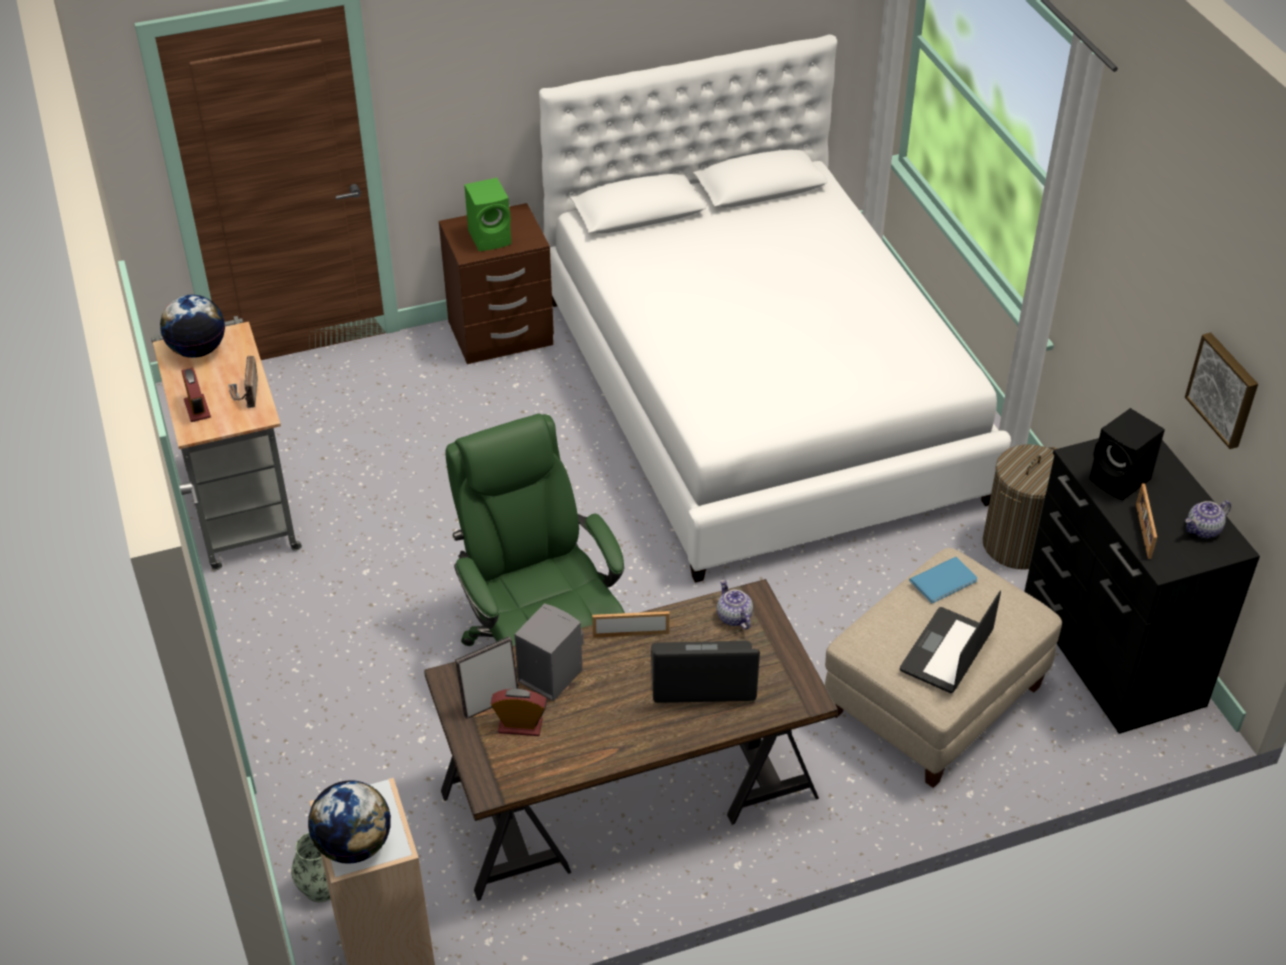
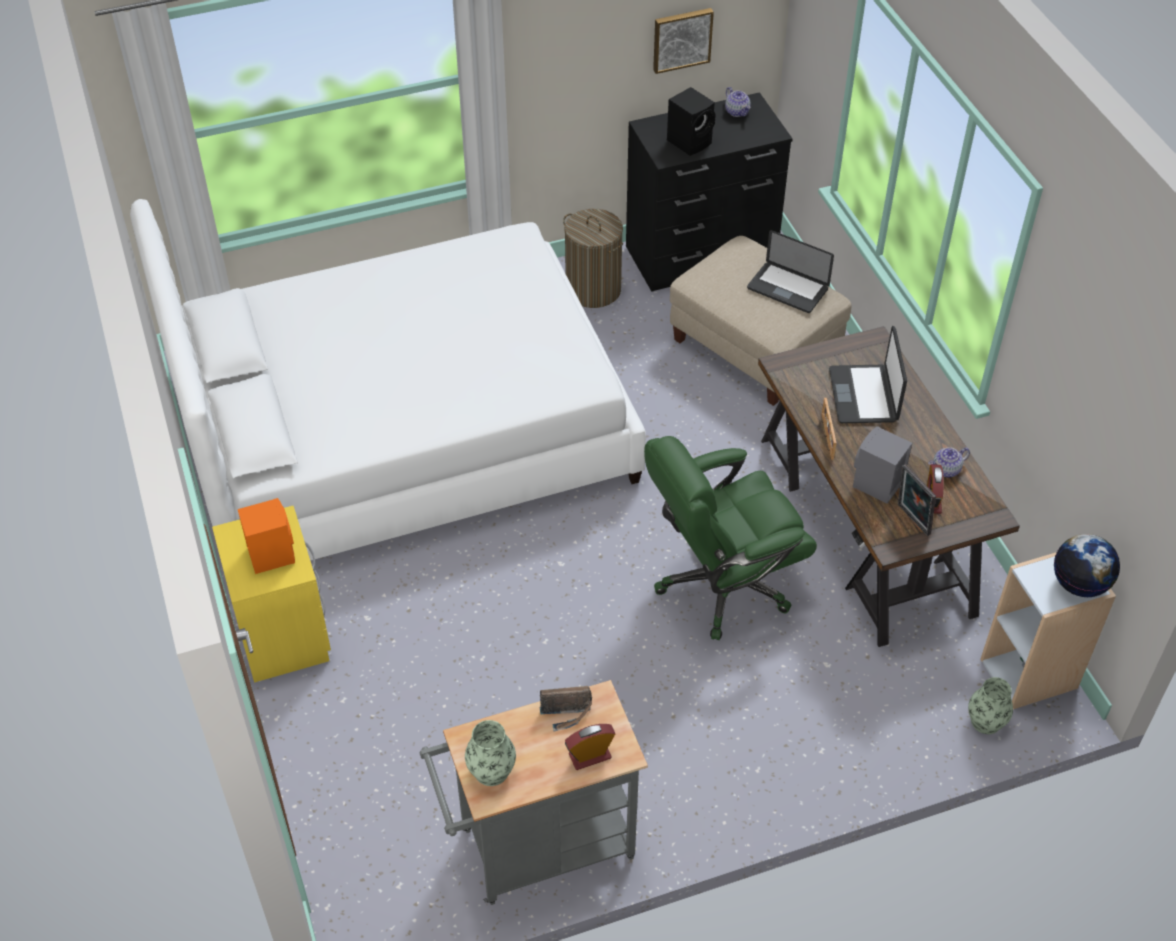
camera: 90 degrees left, 5 degrees up
(198, 350) = (491, 771): globe -> vase
(491, 237) = (271, 553): green speaker -> orange speaker
(501, 335) = (284, 634): brown nightstand -> yellow nightstand
(733, 617) = (801, 377): teapot -> teapot (946, 470)
(945, 581) = (715, 284): blue book -> none
(1142, 531) = (741, 138): picture frame -> none

